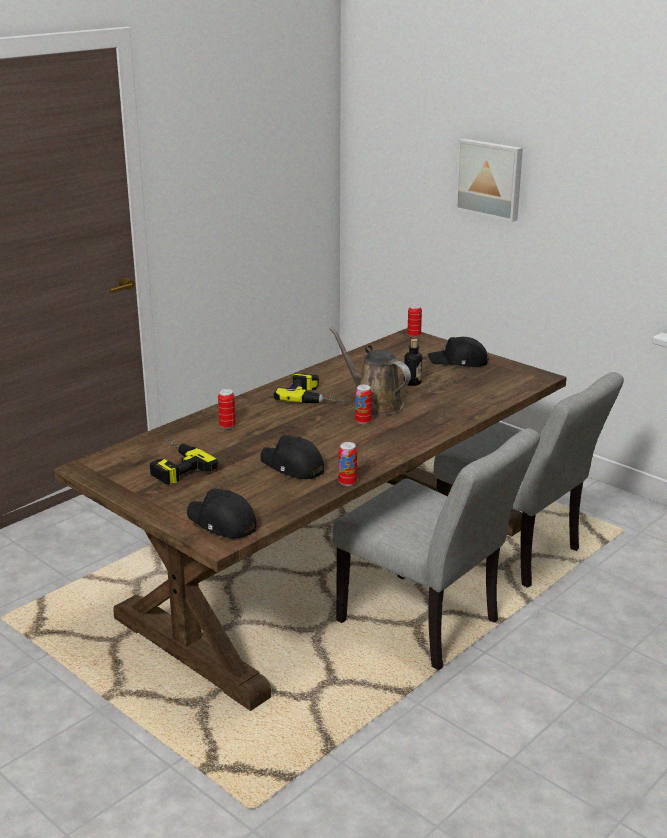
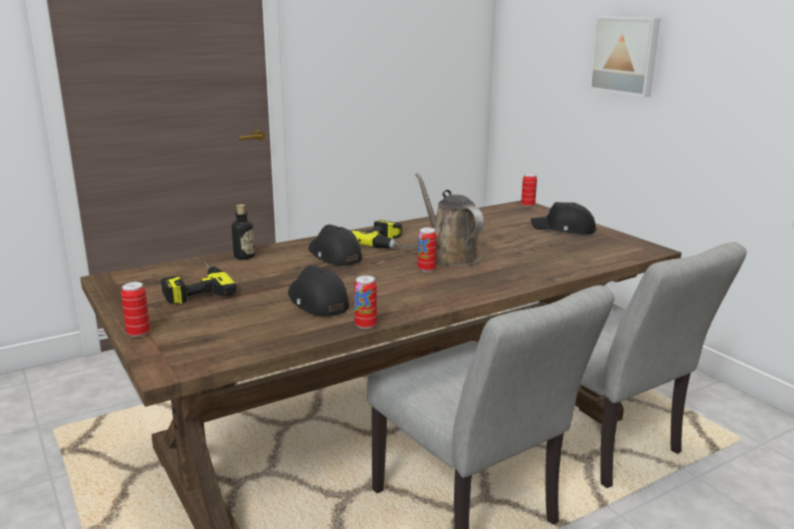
camera: 15 degrees right, 5 degrees down
(221, 523) = (188, 349): black cap -> black cap (334, 256)
(227, 426) = (282, 259): can -> can (138, 333)
(412, 383) = (502, 242): bottle -> bottle (244, 256)

